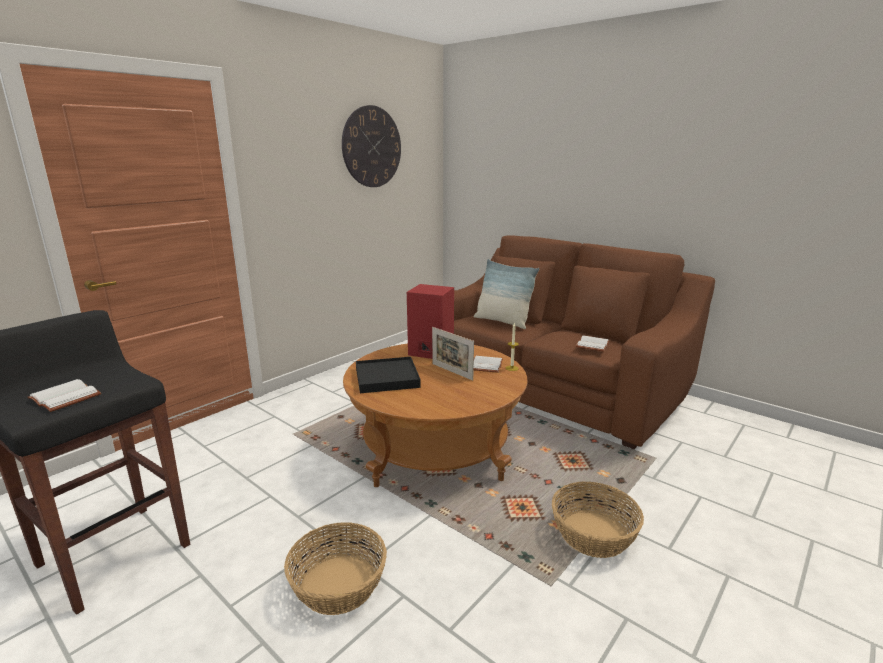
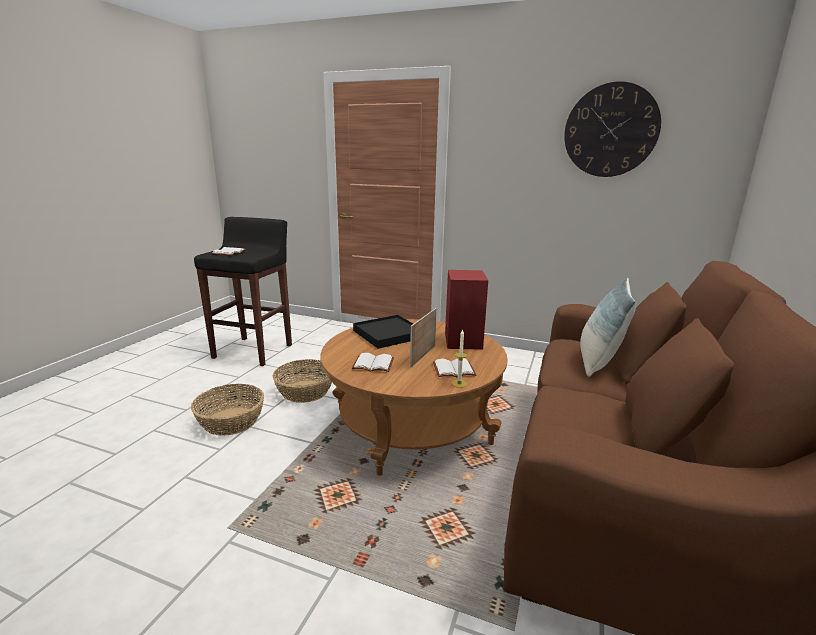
camera: 70 degrees right, 0 degrees up
(591, 344) = (571, 422): white book -> white book (374, 364)
(594, 534) = (307, 557): basket -> basket (304, 391)

